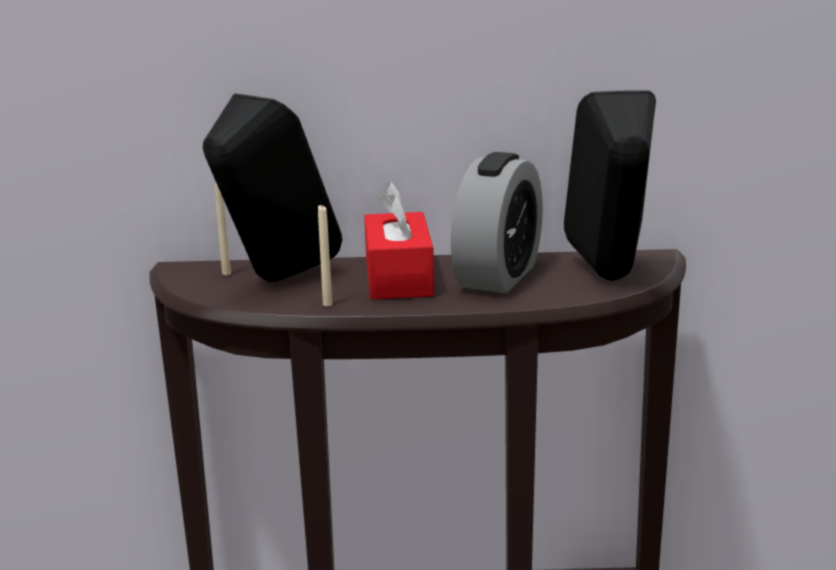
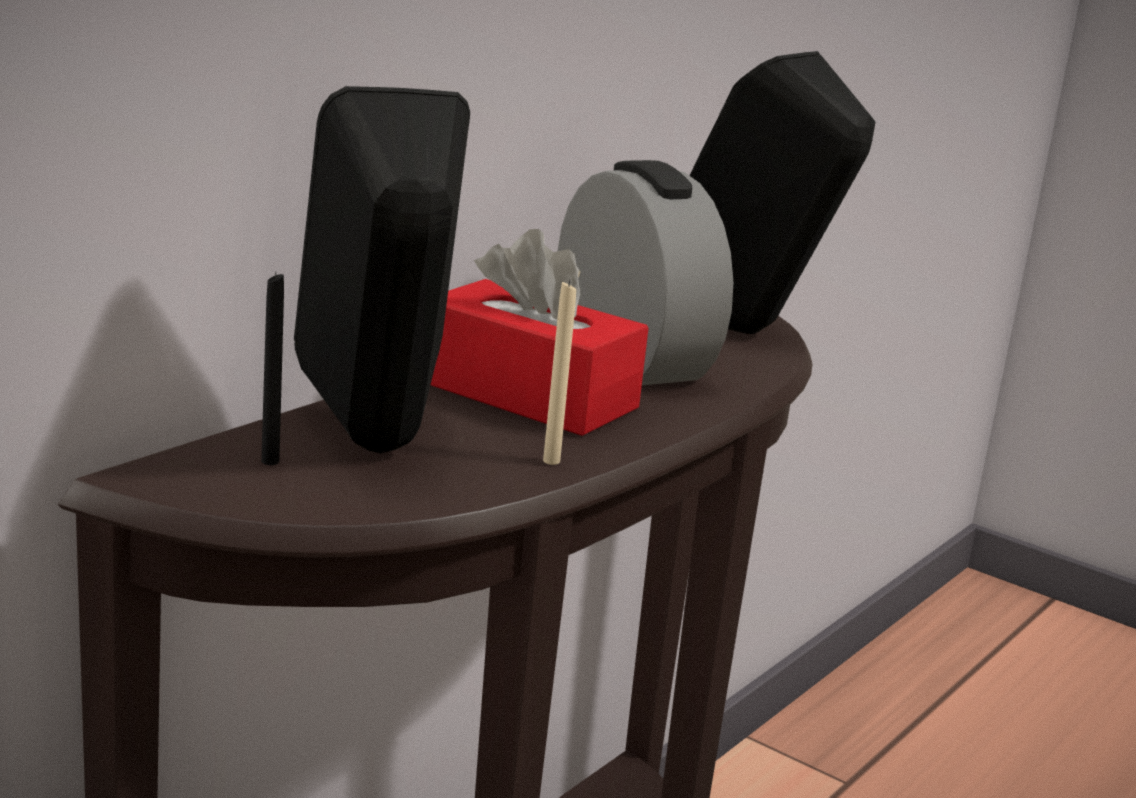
camera: 55 degrees left, 0 degrees up
(226, 273) = (270, 461): beige candle -> black candle

